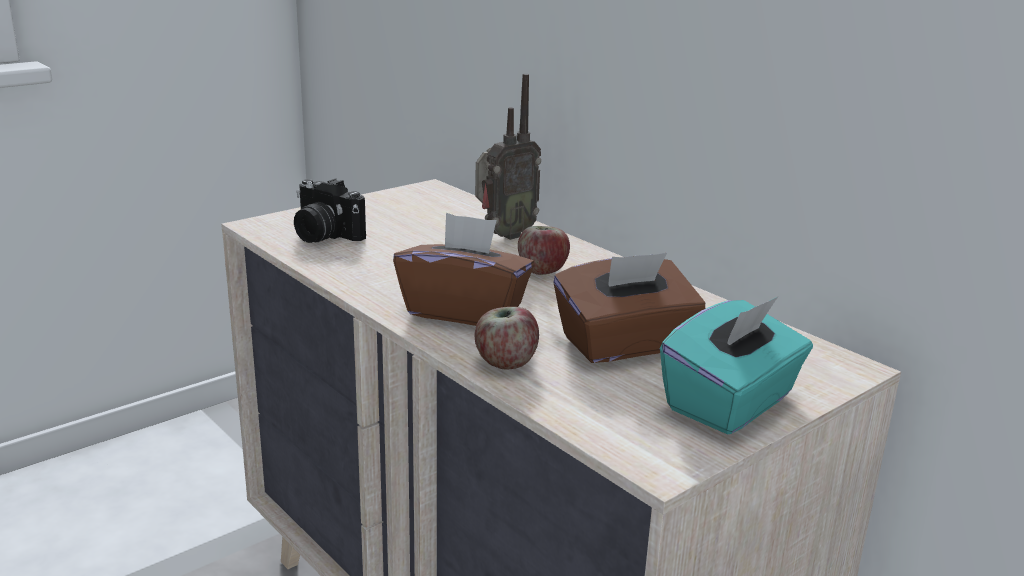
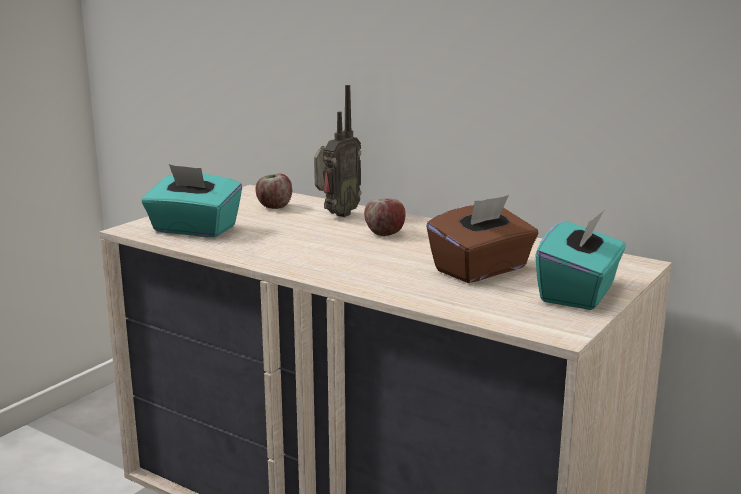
camera: 15 degrees left, 5 degrees down
(323, 235) = (194, 230): camera -> turquoise tissue box
(465, 311) = (349, 264): brown tissue box -> none
(505, 362) = (406, 291): apple -> apple (274, 206)

